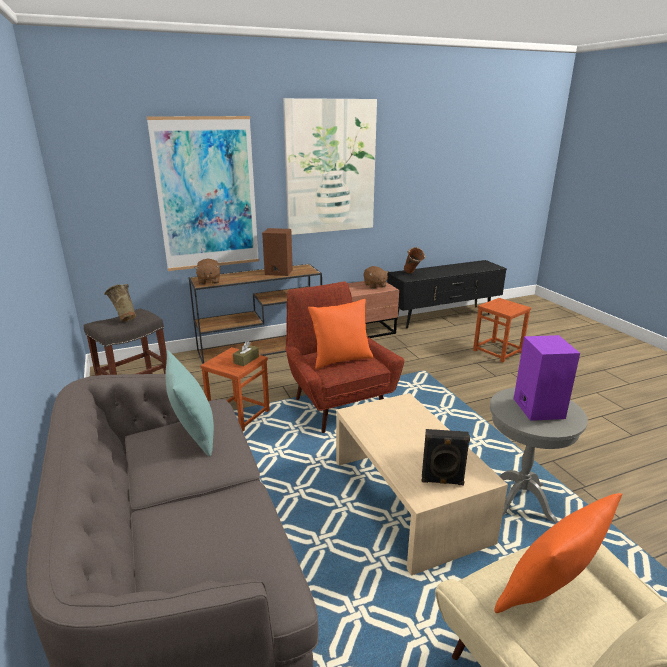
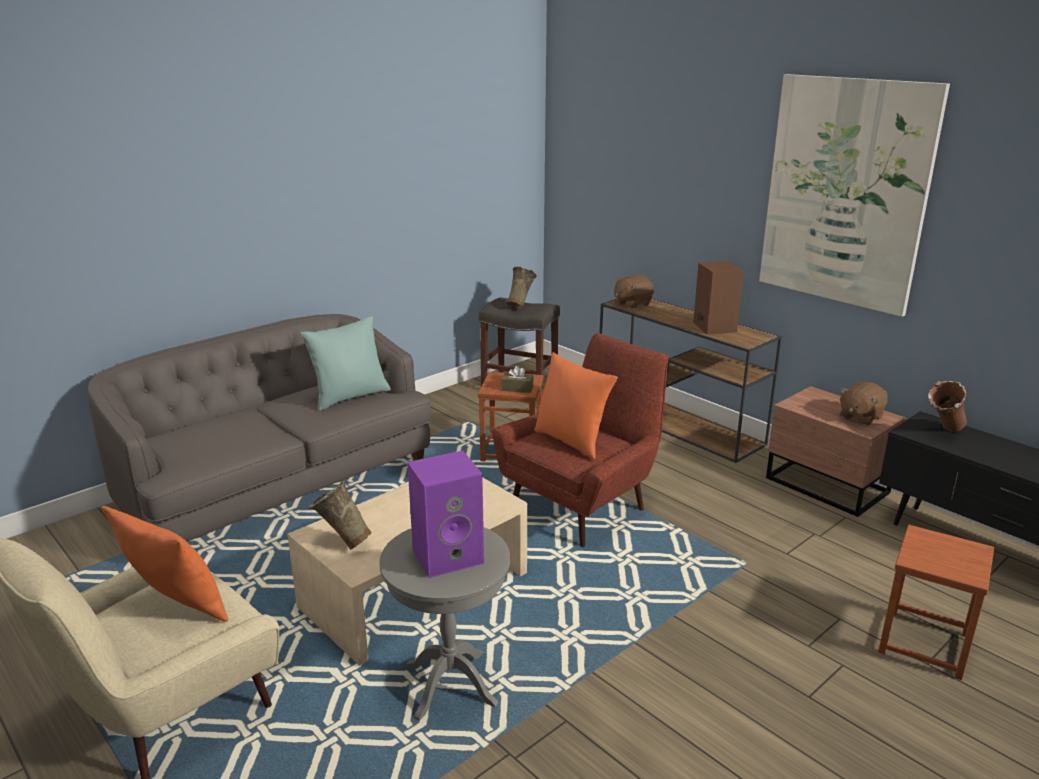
camera: 70 degrees right, 0 degrees up
(207, 195) = (673, 195): picture -> none
(442, 481) = (342, 543): black speaker -> beige vase

